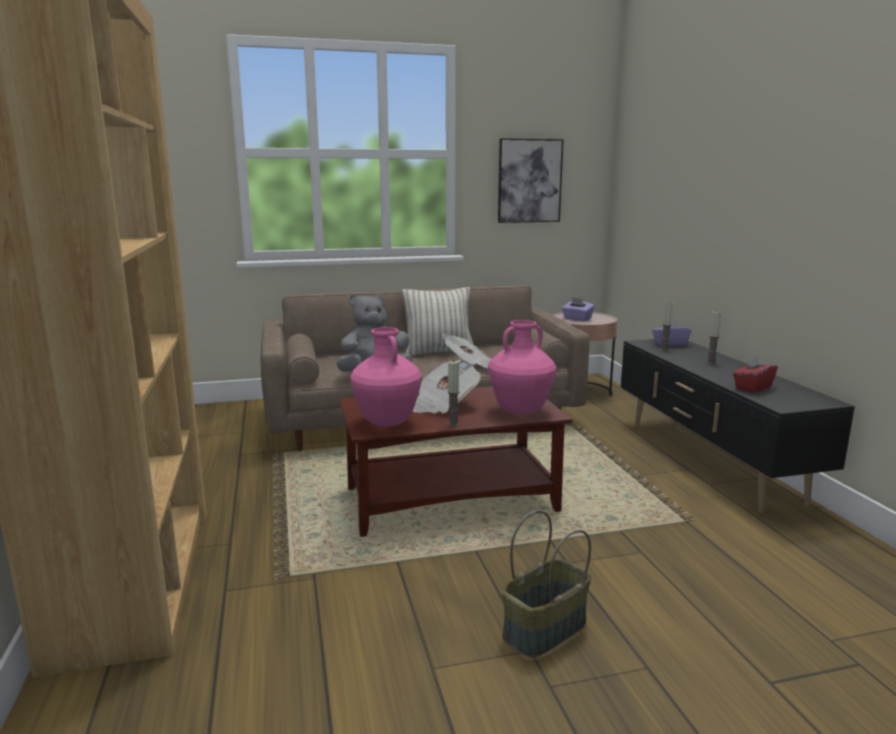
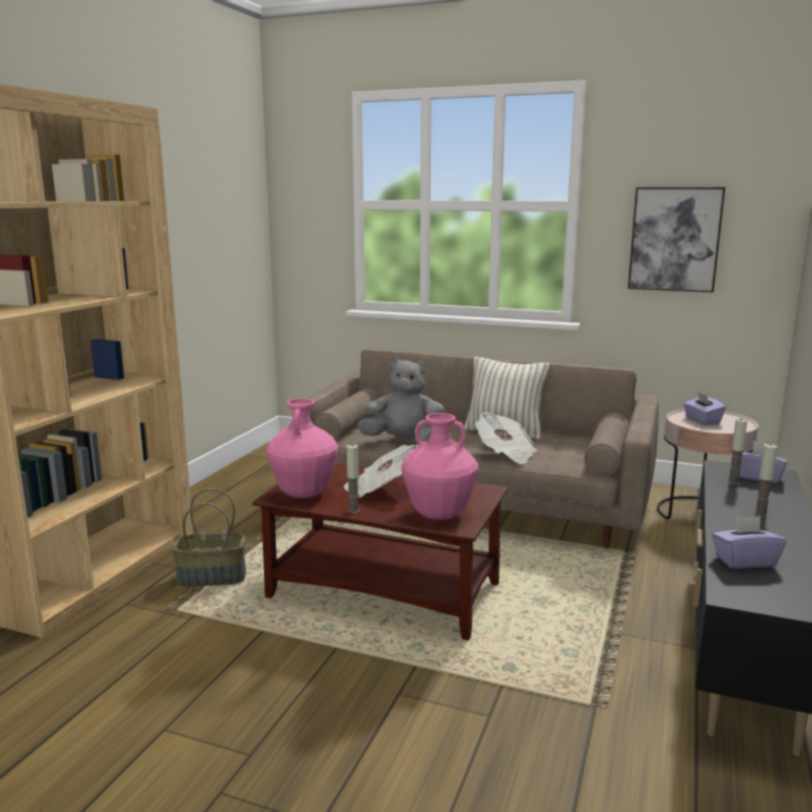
camera: 35 degrees right, 0 degrees up
(545, 630) = (286, 745): basket -> basket (211, 578)
(752, 387) = (744, 561): red tissue box -> purple tissue box

